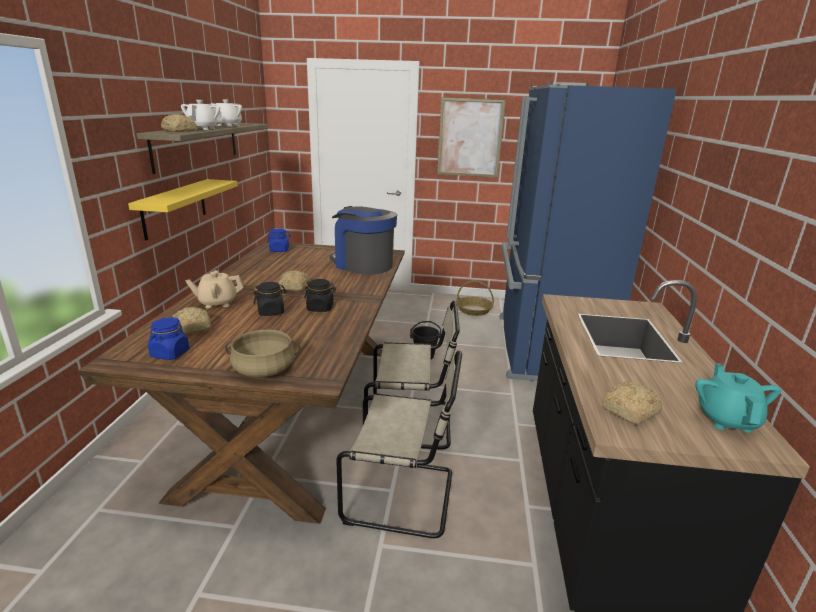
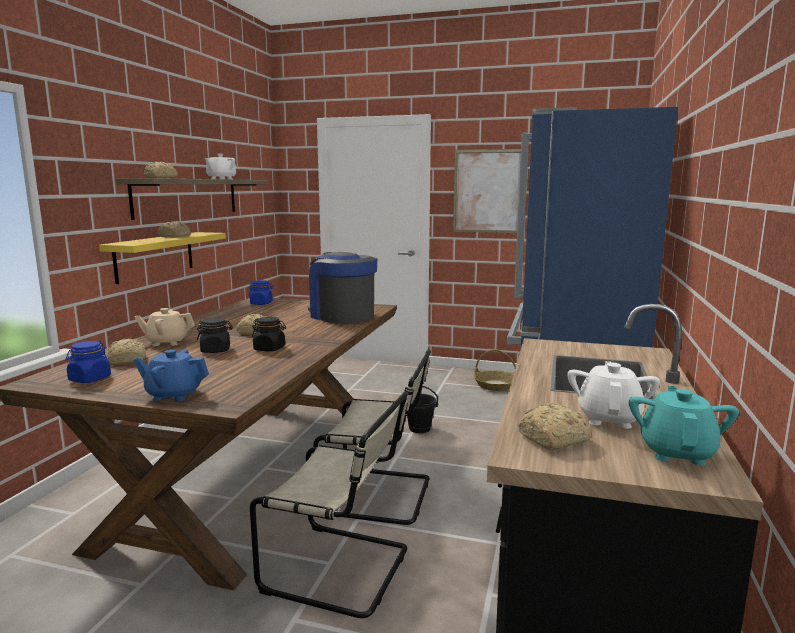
camera: 10 degrees right, 10 degrees down
(192, 188) = (174, 236): none -> bread
(203, 128) = (189, 178): white teapot -> white teapot (609, 418)
(264, 370) = (174, 395): beige cooking pot -> blue teapot

